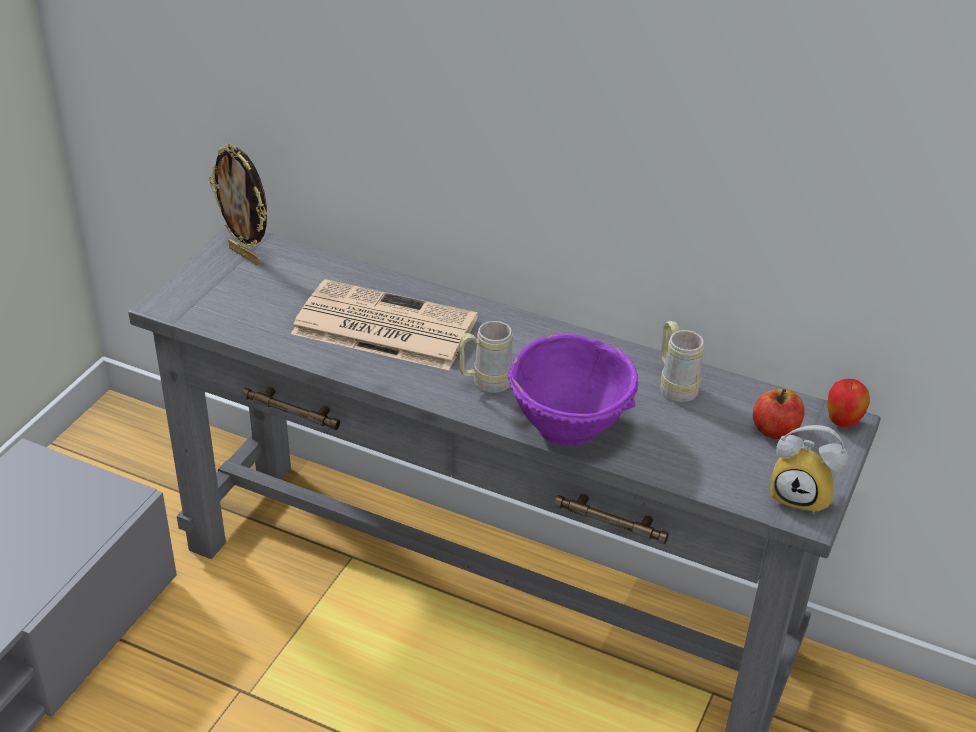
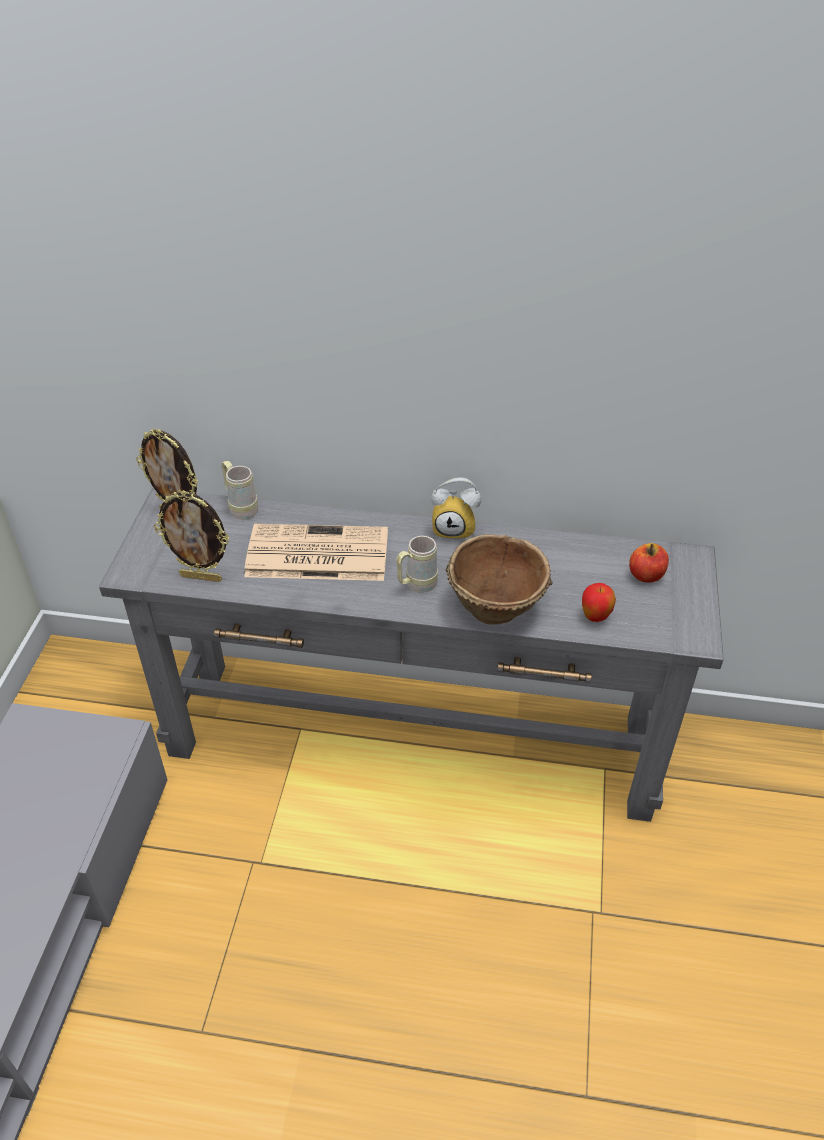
camera: 15 degrees left, 5 degrees up
(243, 324) = (201, 577): none -> picture frame
(570, 427) = (496, 607): purple bowl -> brown bowl
(675, 385) = (559, 555): beige mug -> beige mug (240, 507)
(803, 496) = (688, 624): alarm clock -> alarm clock (455, 529)
(842, 422) = (690, 558): apple -> apple (595, 617)

